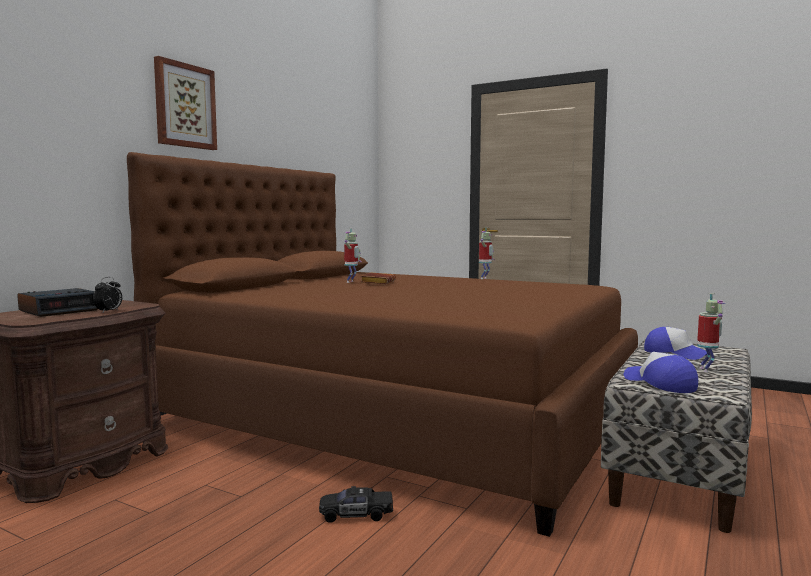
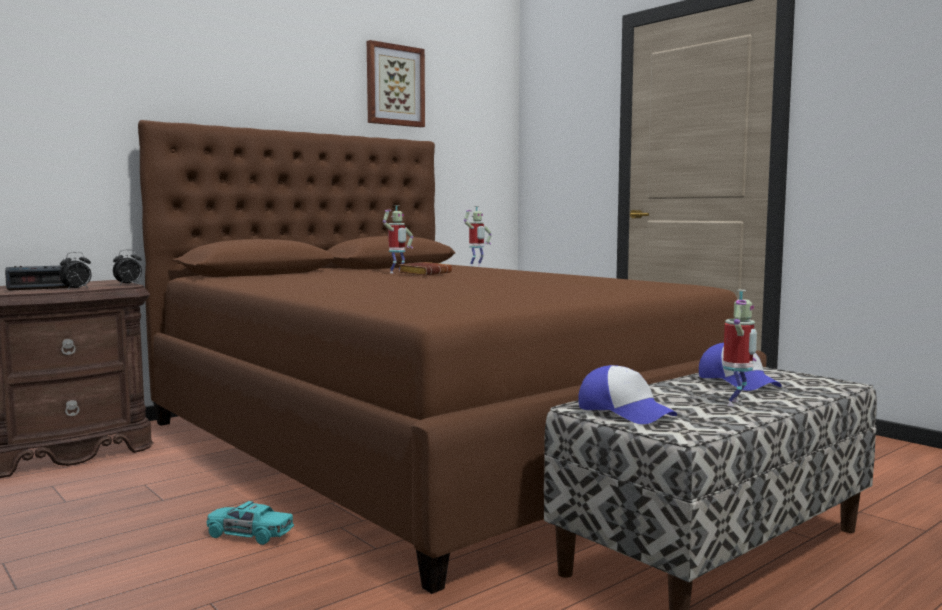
camera: 20 degrees right, 0 degrees up
(142, 304) = (128, 284): none -> alarm clock
(184, 106) = (221, 66): picture -> picture (394, 85)
(356, 515) = (249, 535): black toy car -> turquoise toy car
(485, 278) = (574, 274): toy robot -> toy robot (476, 265)
(659, 383) = (625, 412): cap -> cap turned 150 degrees clockwise

